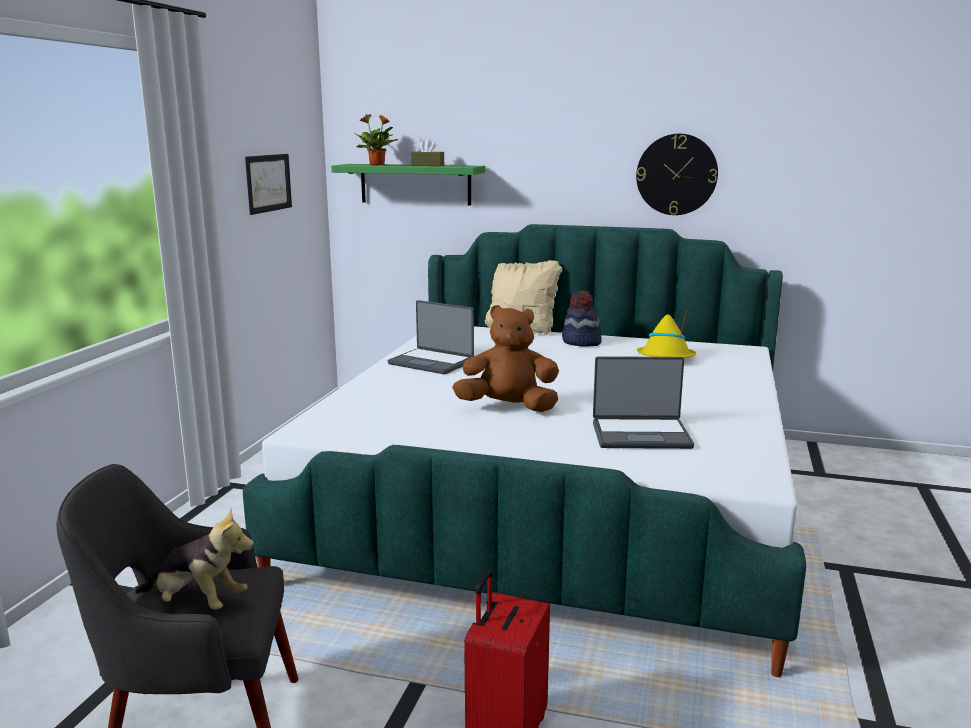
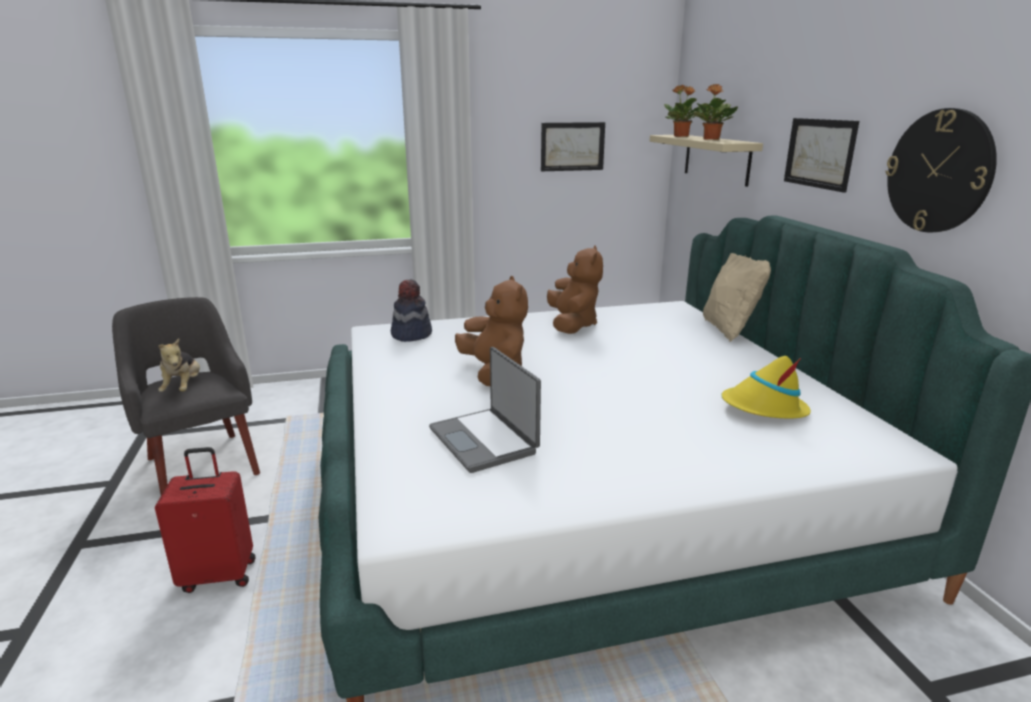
camera: 60 degrees right, 5 degrees up
(415, 184) = (716, 159): green shelf -> beige shelf
(427, 165) = (711, 139): brown tissue box -> potted plant
(432, 362) = (572, 325): laptop -> brown plush toy
(559, 170) = (819, 153): none -> picture
(581, 342) = (739, 360): hat -> hat (411, 334)

